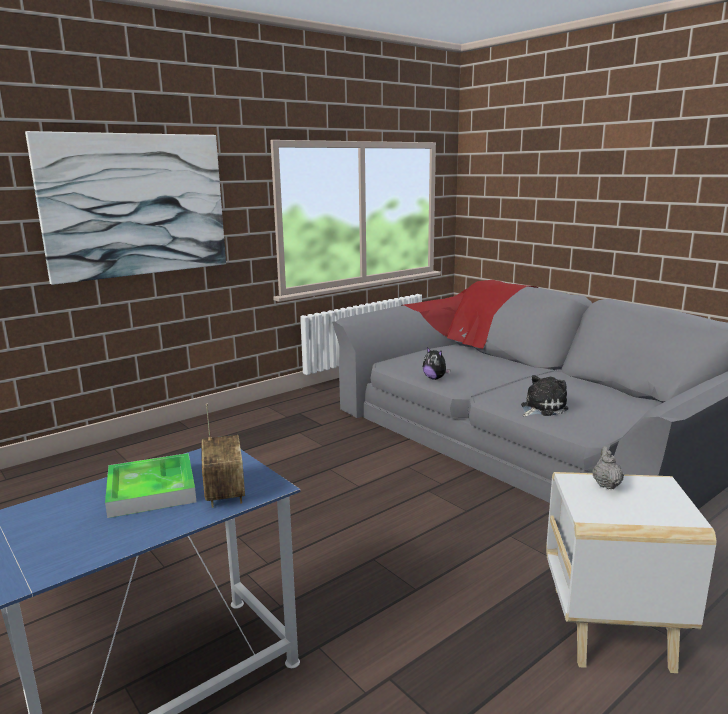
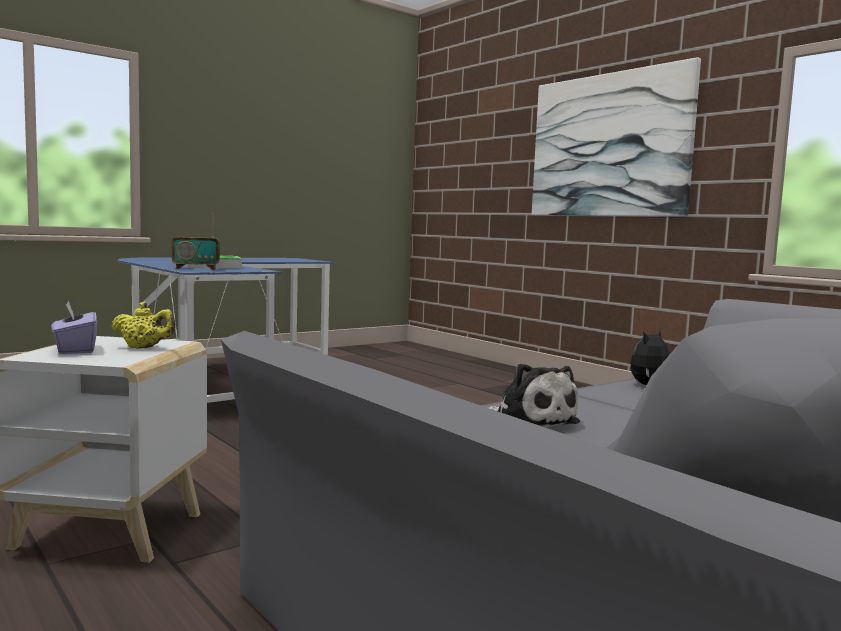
camera: 90 degrees right, 10 degrees down
(606, 484) = (144, 348): grey teapot -> yellow teapot
(645, 508) = (75, 350): none -> purple tissue box

